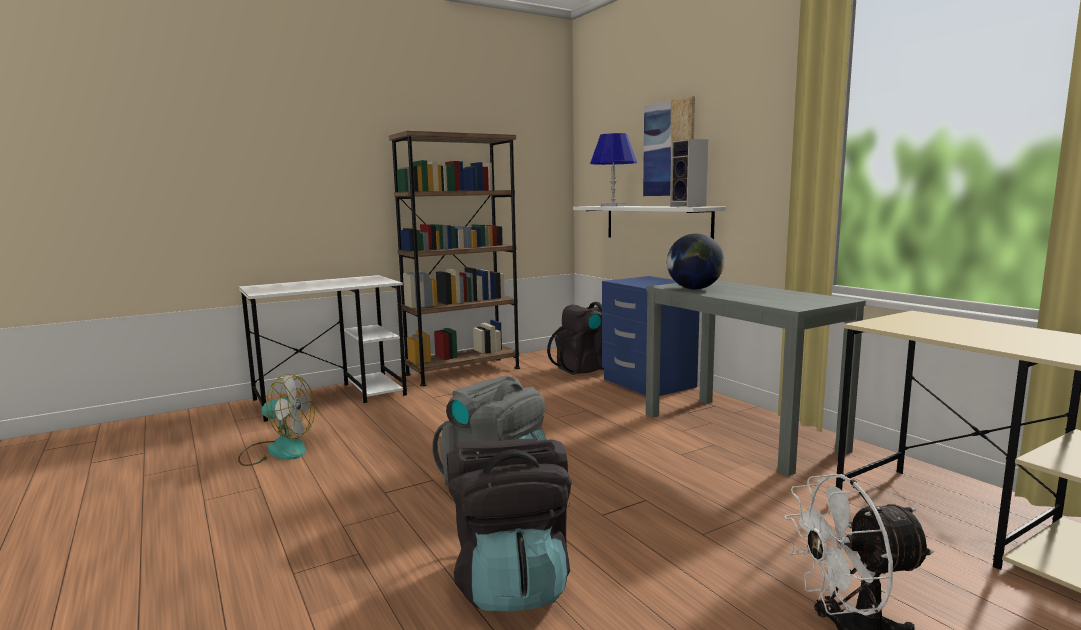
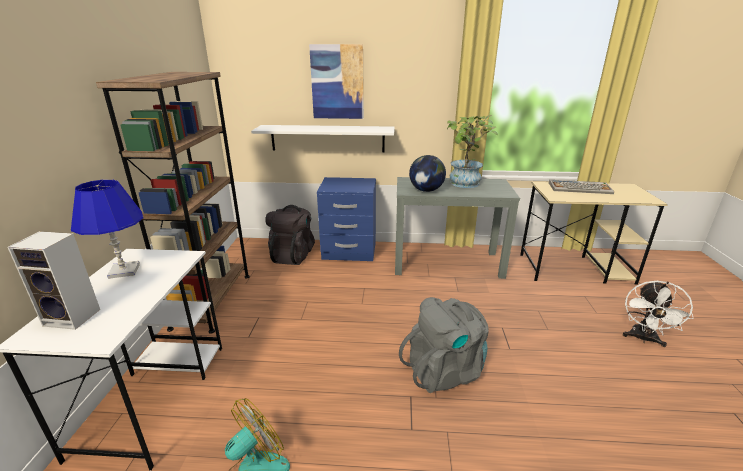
camera: 55 degrees left, 15 degrees up
(512, 581) = (566, 413): black backpack -> none
(613, 206) = (292, 128): blue table lamp -> blue table lamp (124, 271)
(689, 206) = (374, 128): speaker -> speaker (74, 317)
(768, 293) = (464, 184): none -> potted plant
(985, 328) = (580, 188): none -> keyboard

